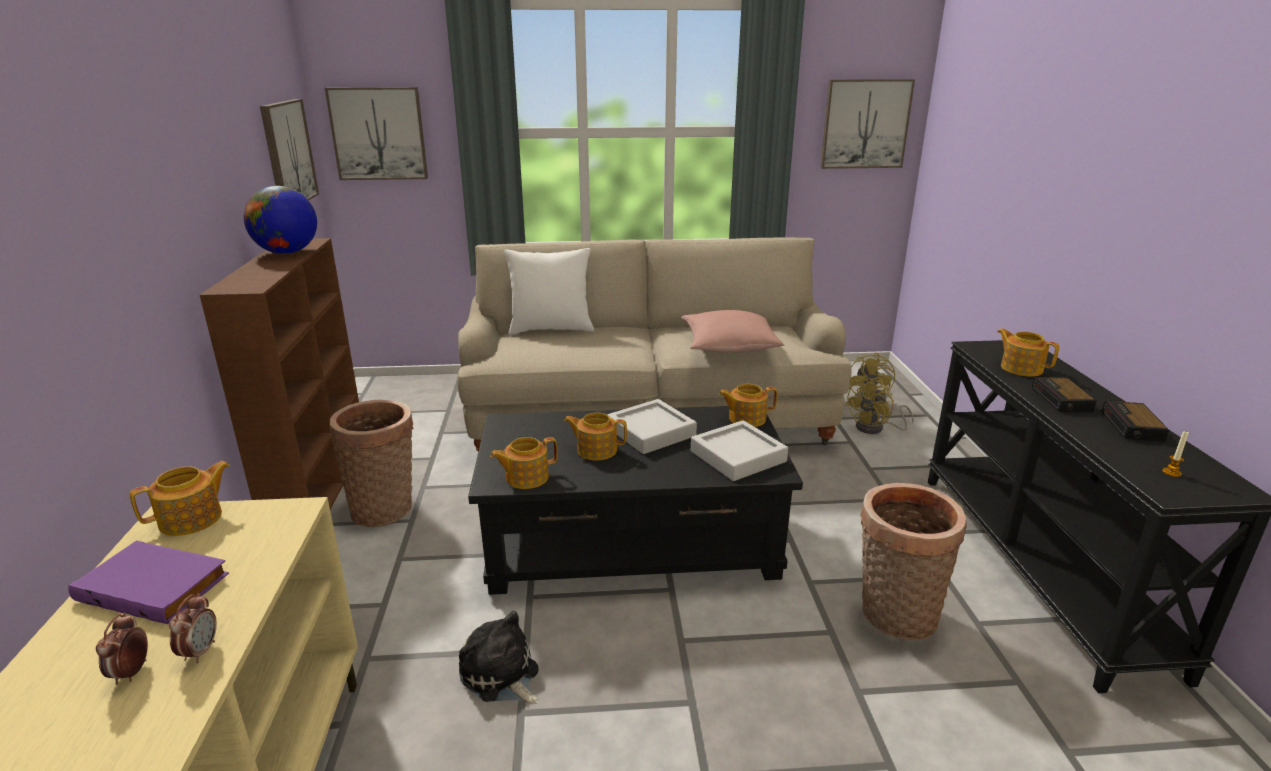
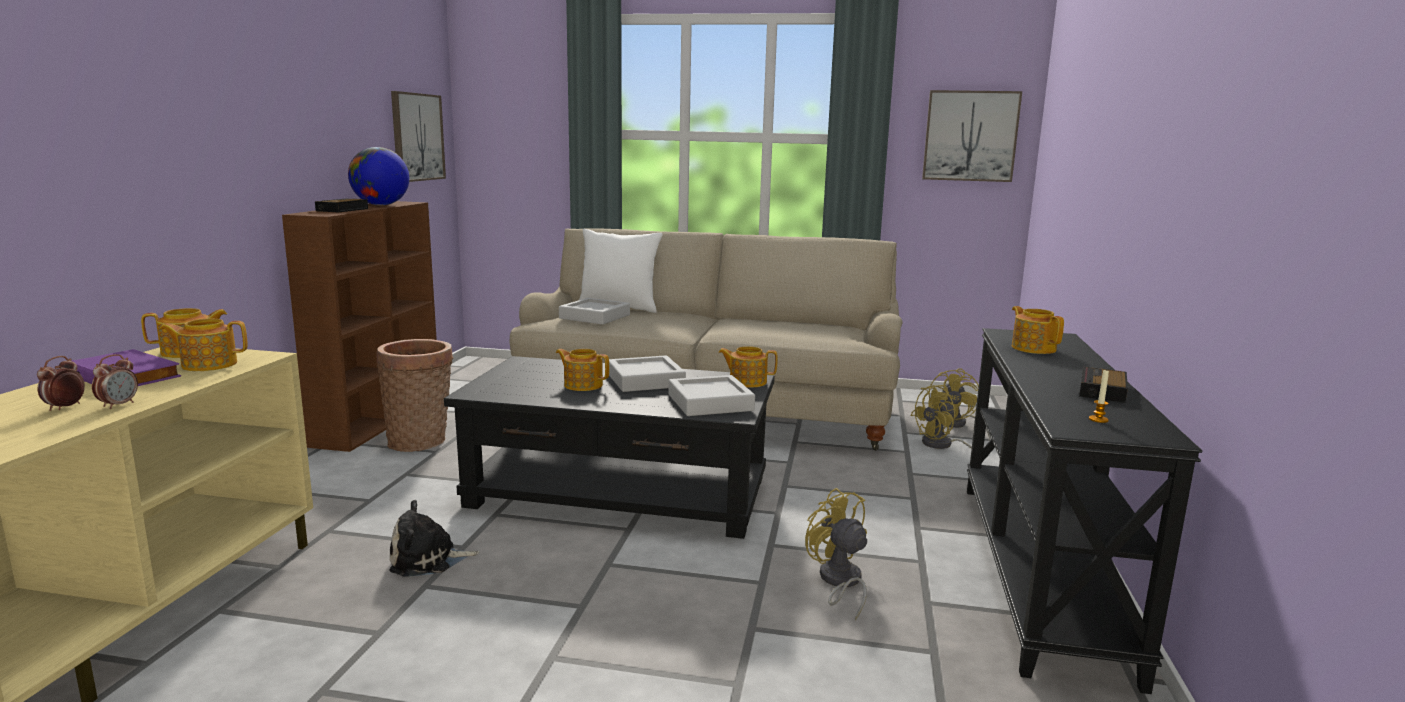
camera: 15 degrees right, 10 degrees down
(378, 133) = (506, 131): picture -> none
(501, 676) = (428, 560): plush toy -> plush toy turned 75 degrees counterclockwise
(526, 477) = (503, 393): teapot -> teapot (208, 364)
(541, 347) = (595, 317): none -> grey tray
(729, 347) = (775, 332): pink pillow -> none
(894, 616) = (838, 582): basket -> yellow fan
(1062, 400) = (1047, 369): alarm clock -> alarm clock (341, 210)

